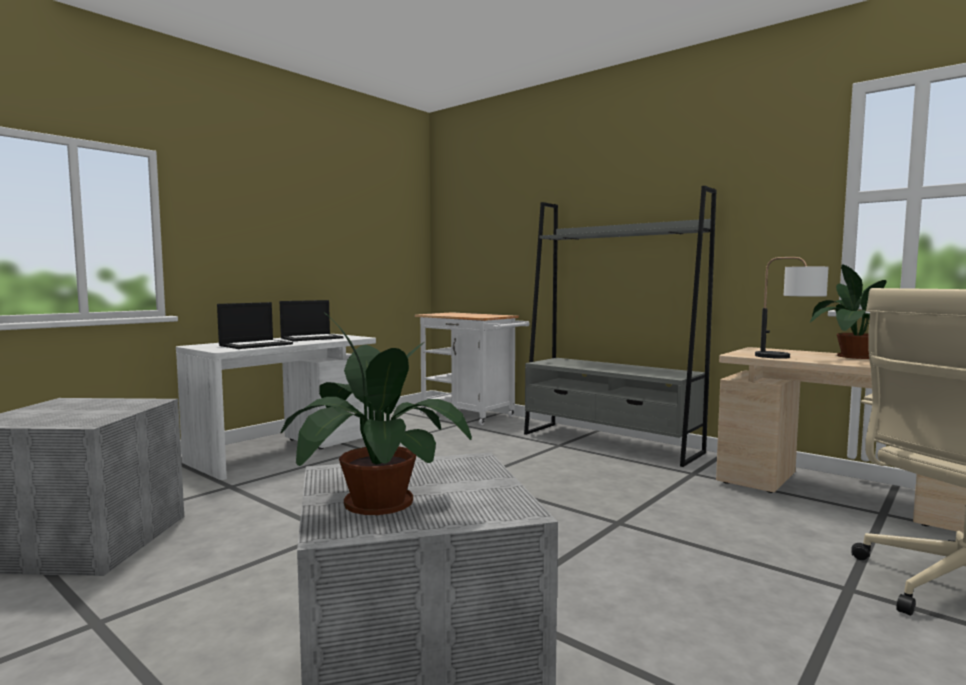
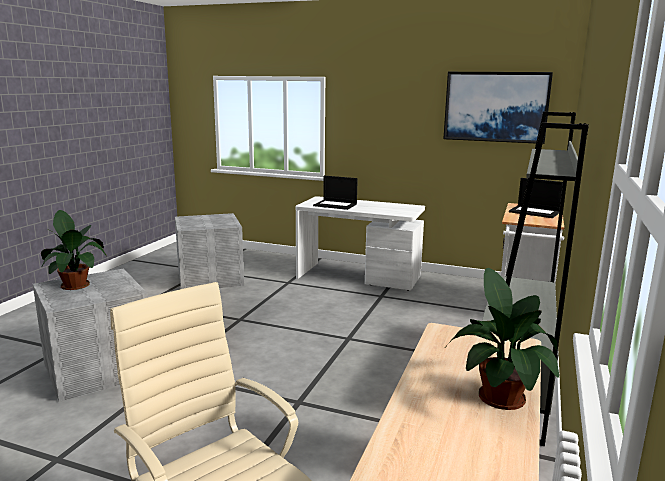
camera: 70 degrees right, 10 degrees up
(312, 338) = (387, 207): laptop -> laptop (535, 212)
(372, 215) = (496, 107): none -> picture
(788, 358) = (437, 354): table lamp -> none

